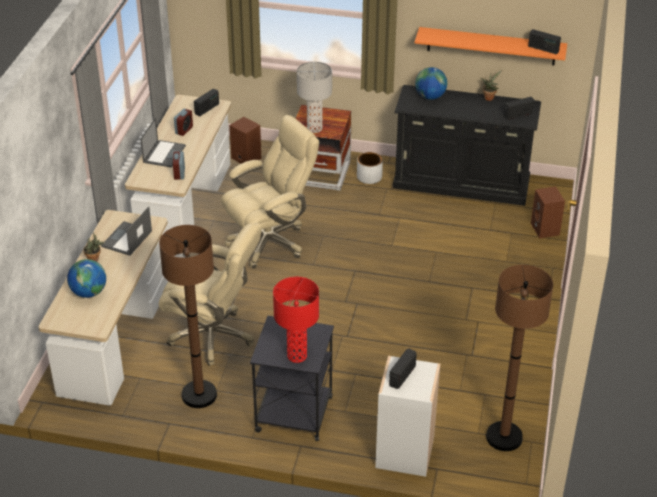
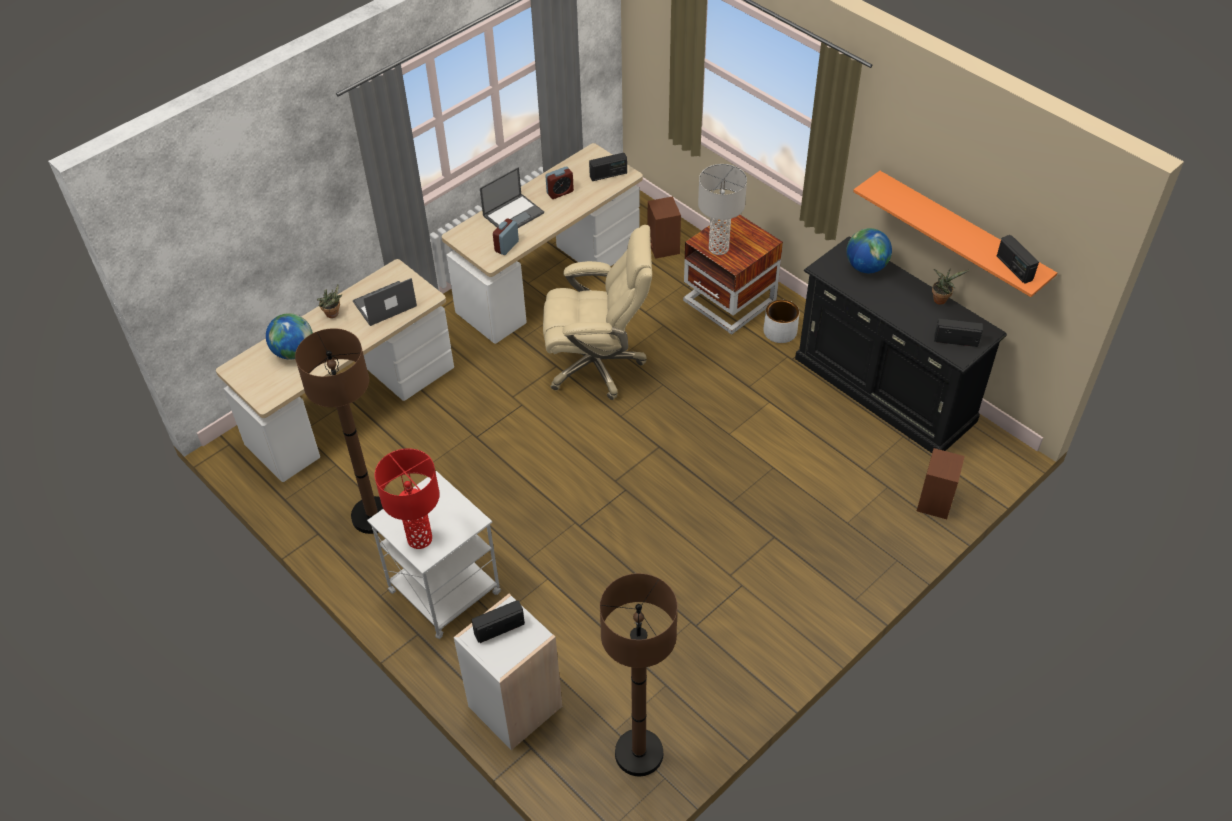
camera: 35 degrees right, 10 degrees up
(214, 338) = (443, 455): beige office chair -> none
(293, 413) = (443, 589): black cart -> white cart

